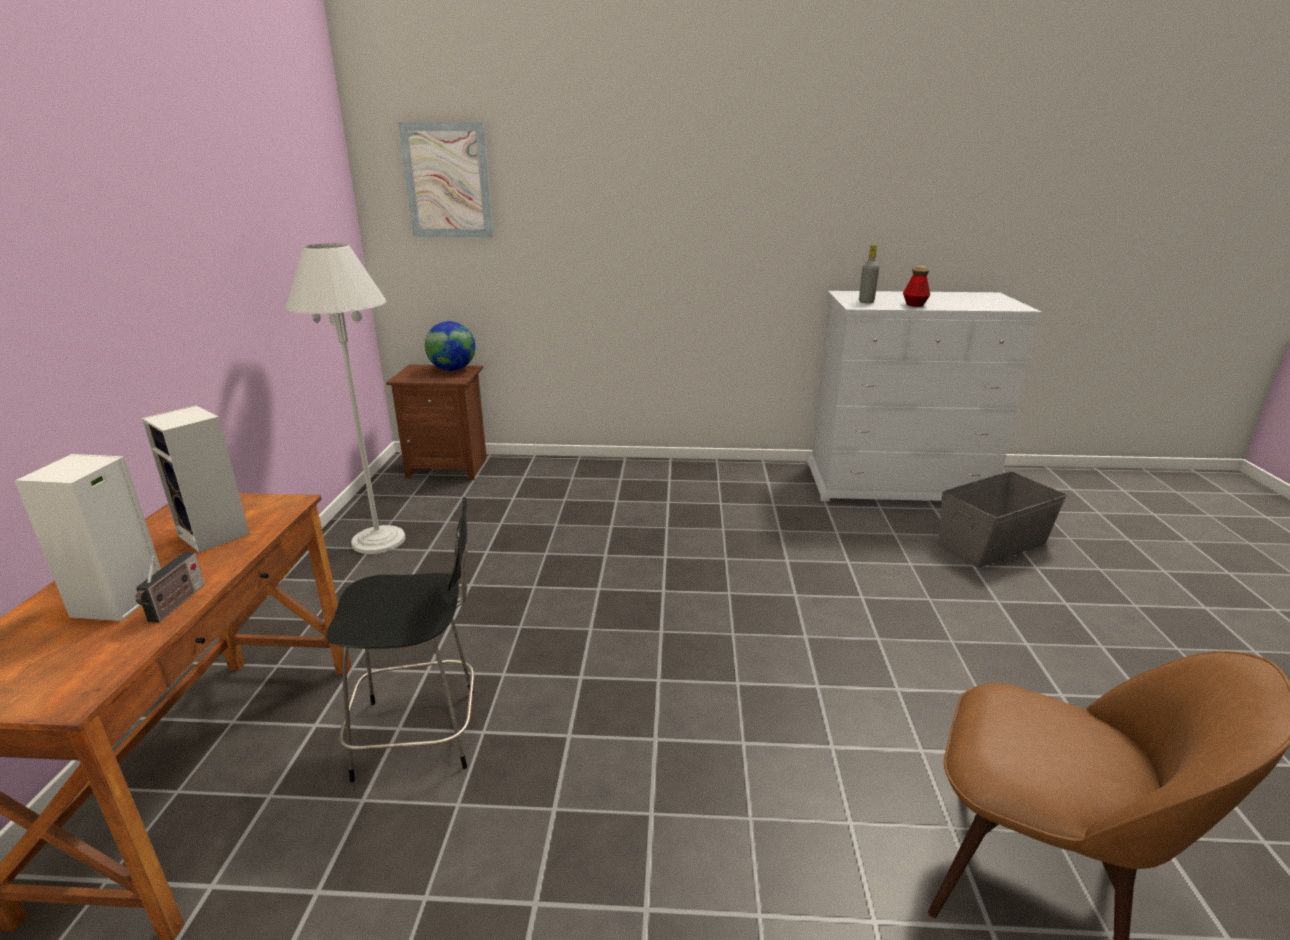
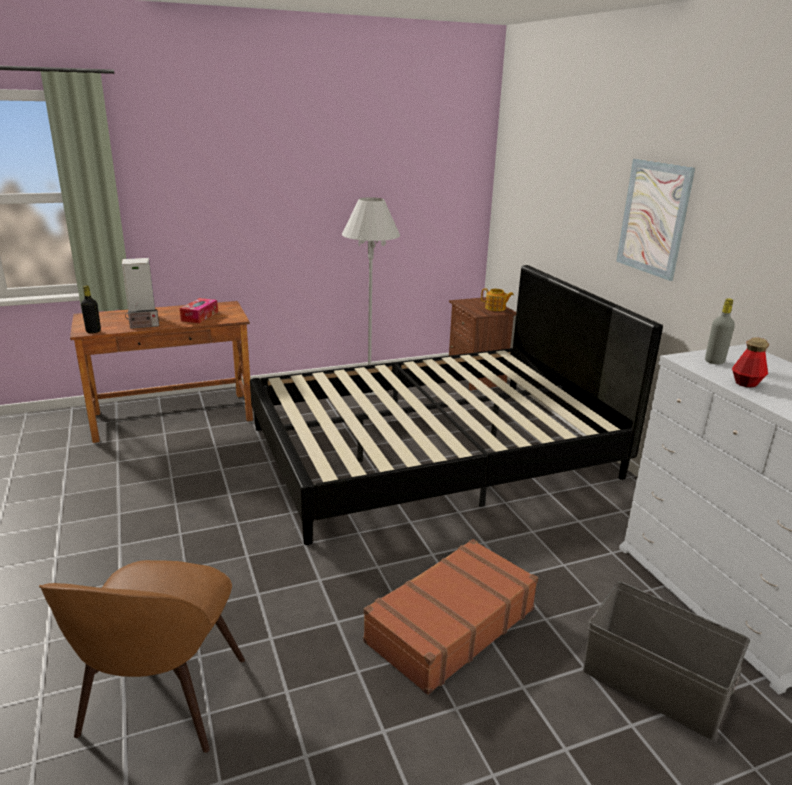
camera: 65 degrees right, 0 degrees up
(93, 680) = (93, 331): none -> black bottle
(216, 535) = (199, 316): speaker -> tissue box
(422, 733) = (214, 453): black chair -> none
(448, 181) = (530, 168): picture -> picture (653, 218)
(453, 369) = (495, 308): globe -> teapot
(594, 540) = (433, 452): none -> black bed
(913, 615) = (449, 625): none -> brown suitcase

